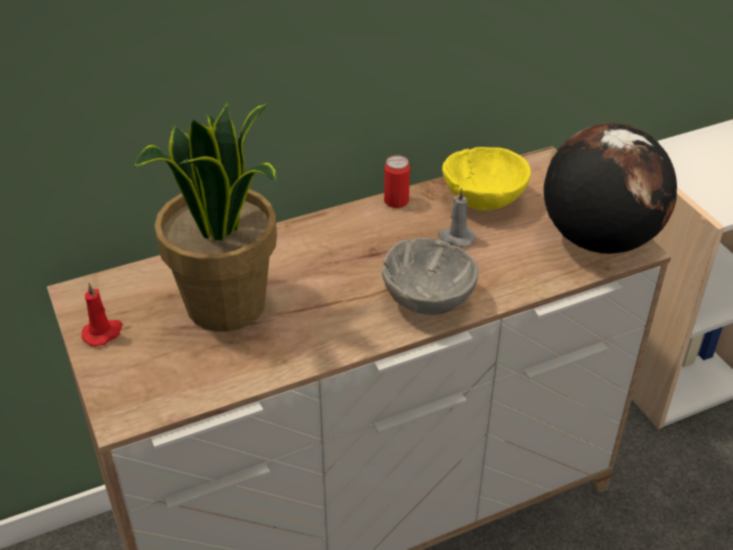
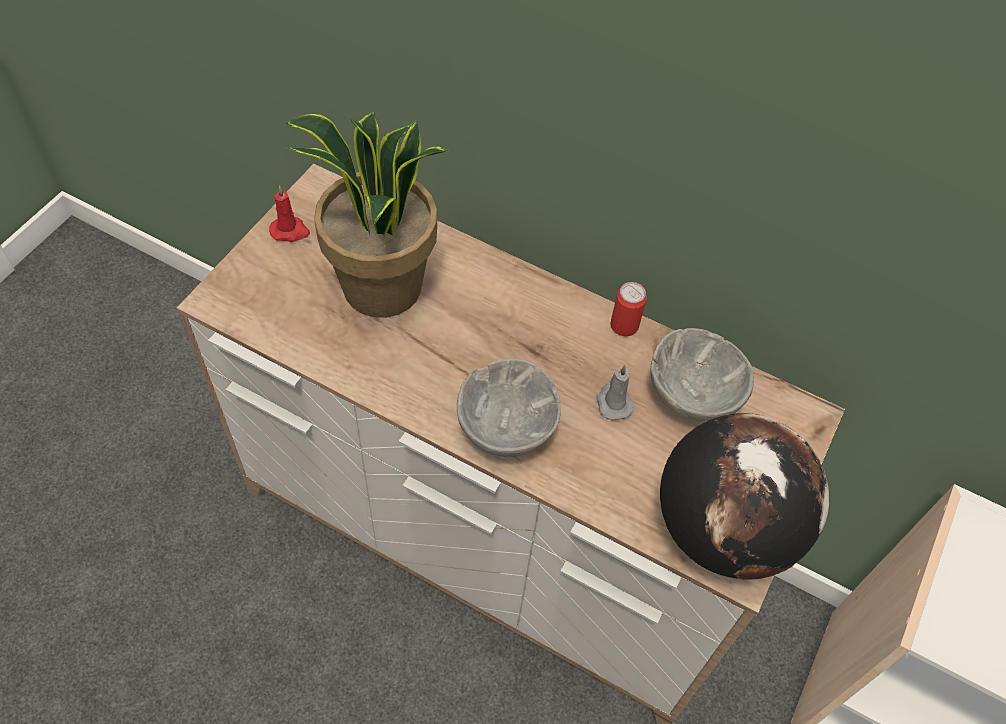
camera: 50 degrees right, 15 degrees up
(482, 201) = (690, 395): yellow bowl -> grey bowl

